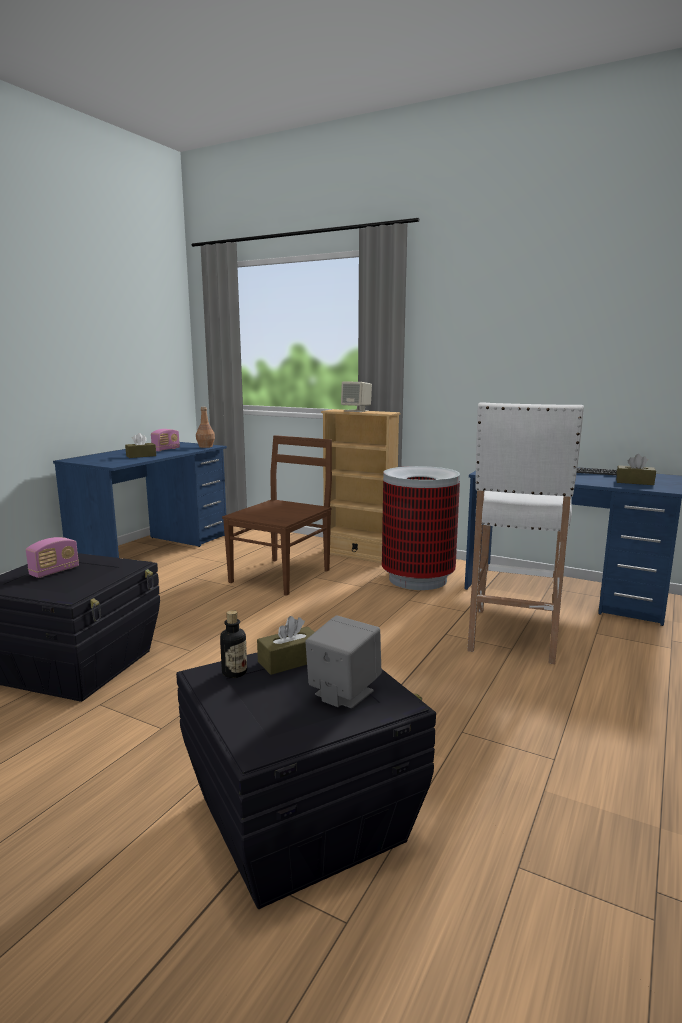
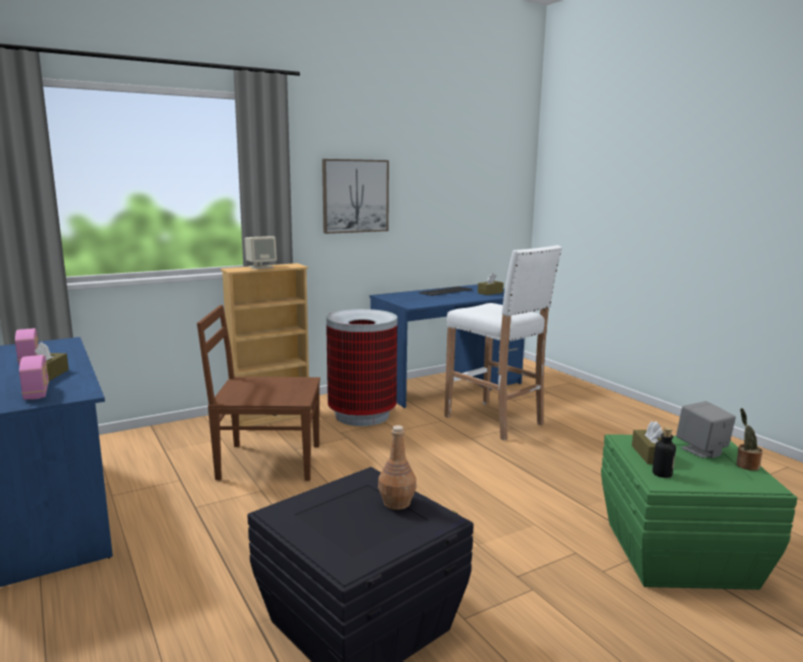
camera: 60 degrees left, 0 degrees up
(54, 572) = (340, 521): radio -> radio (37, 392)
(205, 446) = (62, 344): brown bottle -> brown bottle (397, 503)
(282, 575) = (267, 461): brown chair -> brown chair turned 60 degrees counterclockwise
(301, 817) = (676, 553): black storage box -> green storage box
(320, 728) = (745, 465): none -> potted plant
(486, 346) = (355, 196): none -> picture

